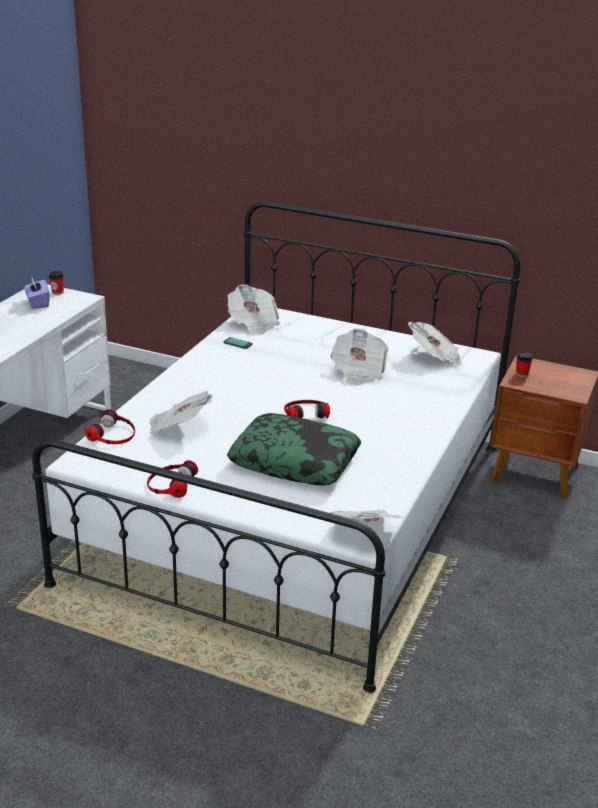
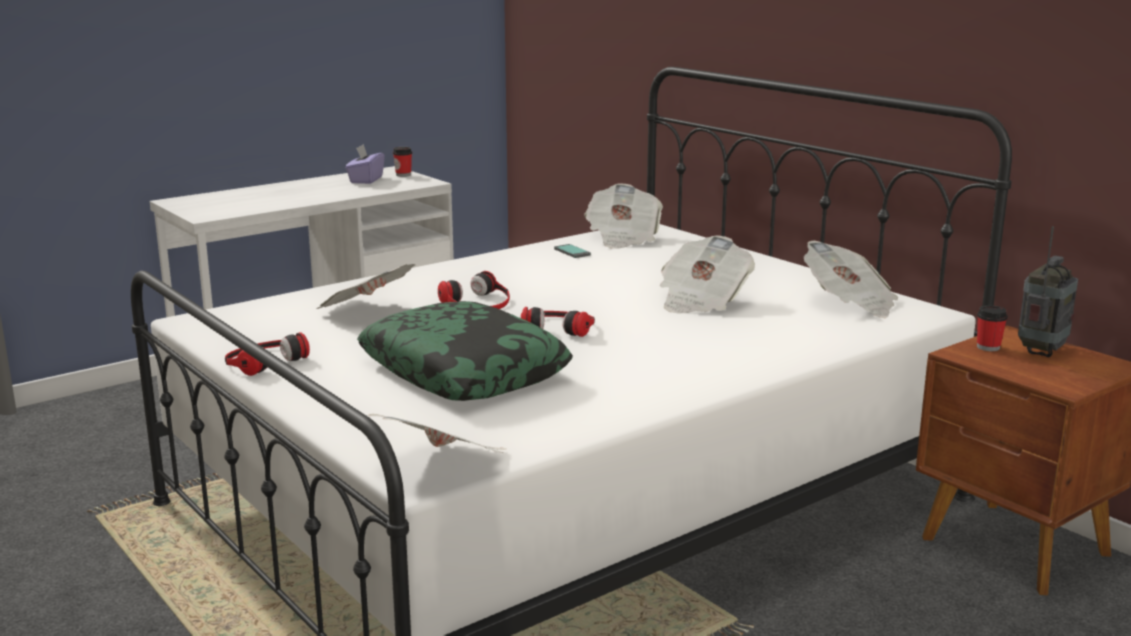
camera: 30 degrees right, 10 degrees down
(113, 434) = (278, 305): headphones -> headphones (478, 302)
(547, 372) = (1041, 352): none -> radio

